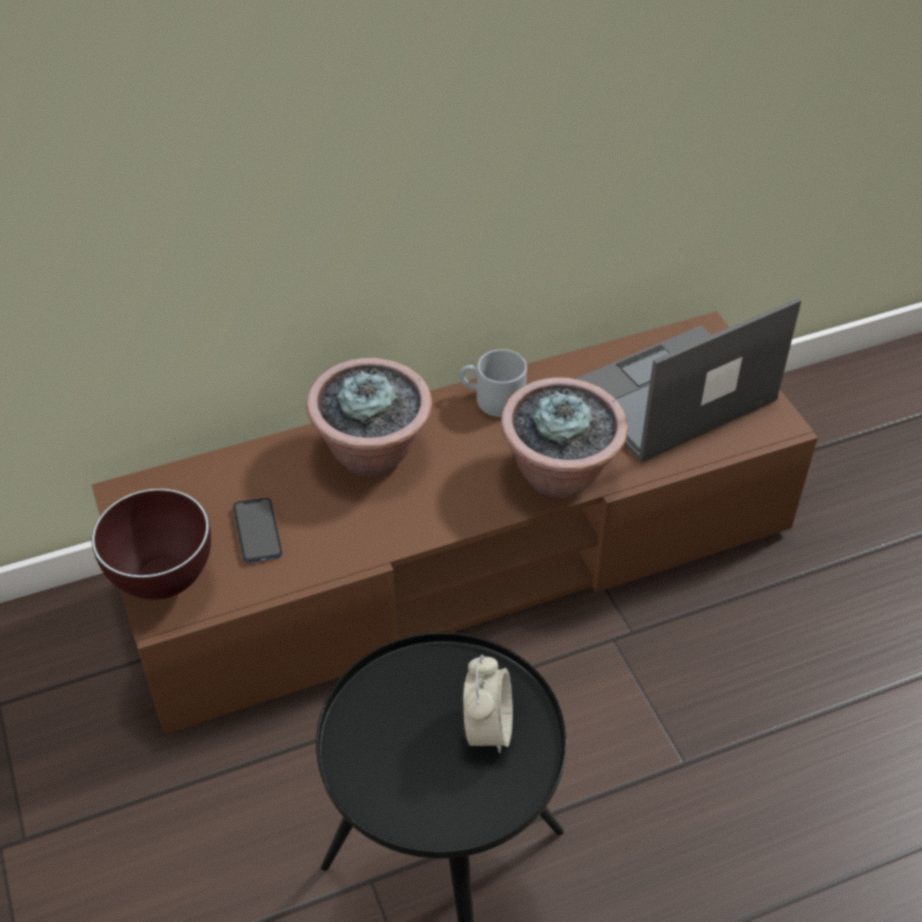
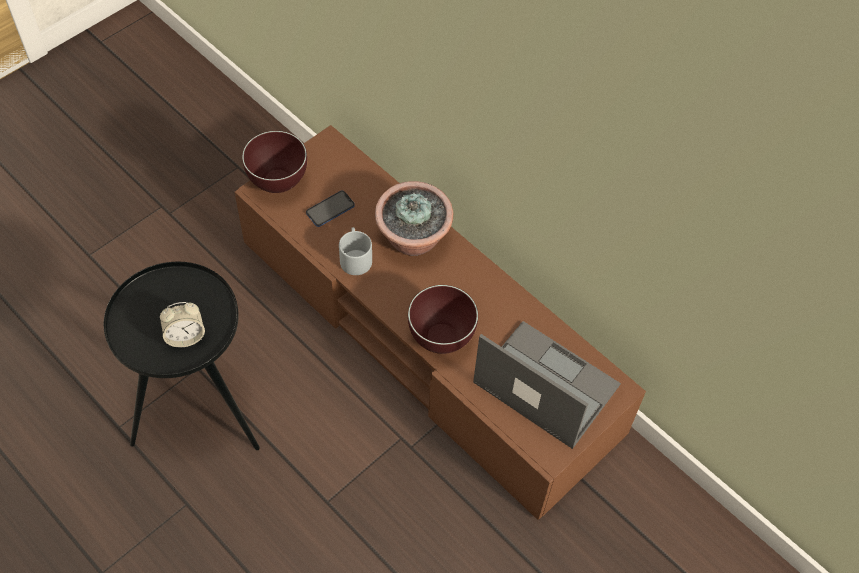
camera: 65 degrees right, 10 degrees up
(491, 399) = (488, 285): grey mug -> grey mug (354, 257)
(560, 473) = (442, 341): potted plant -> brown bowl

